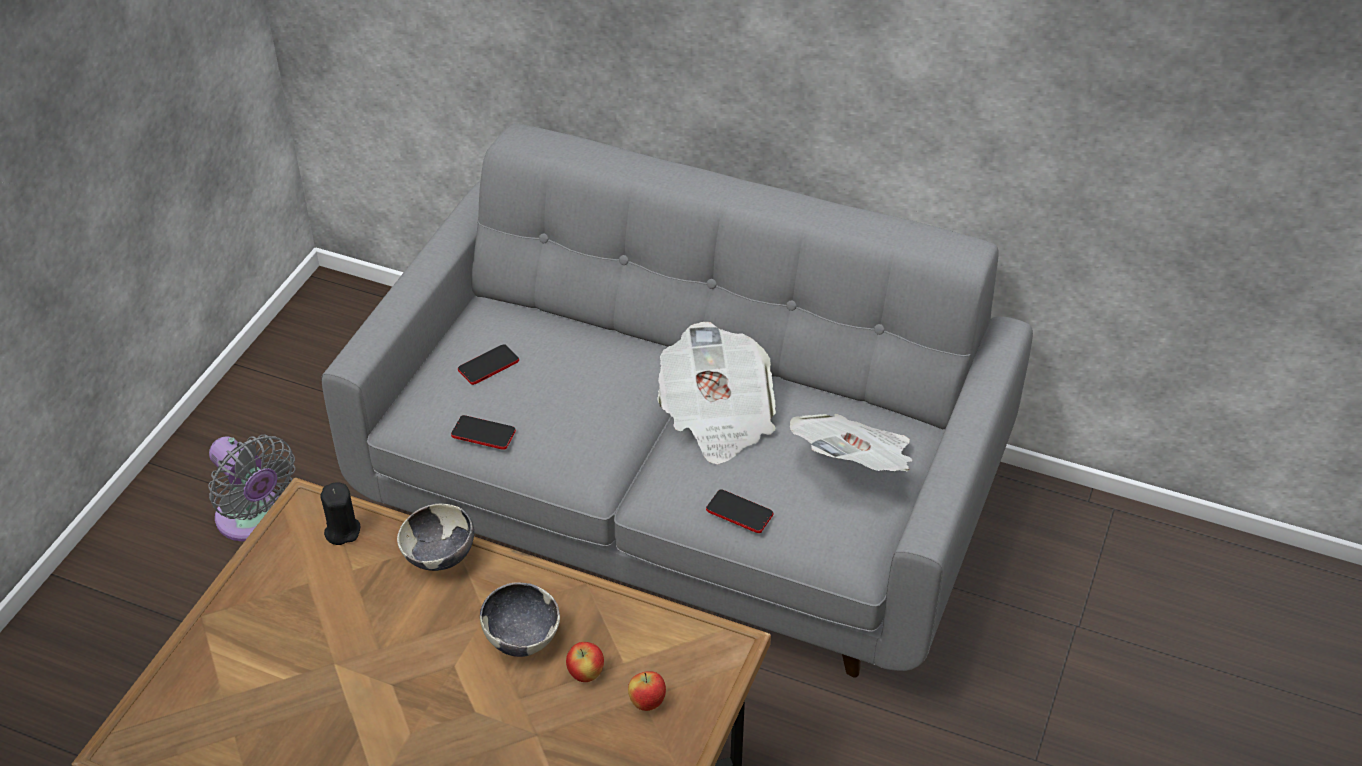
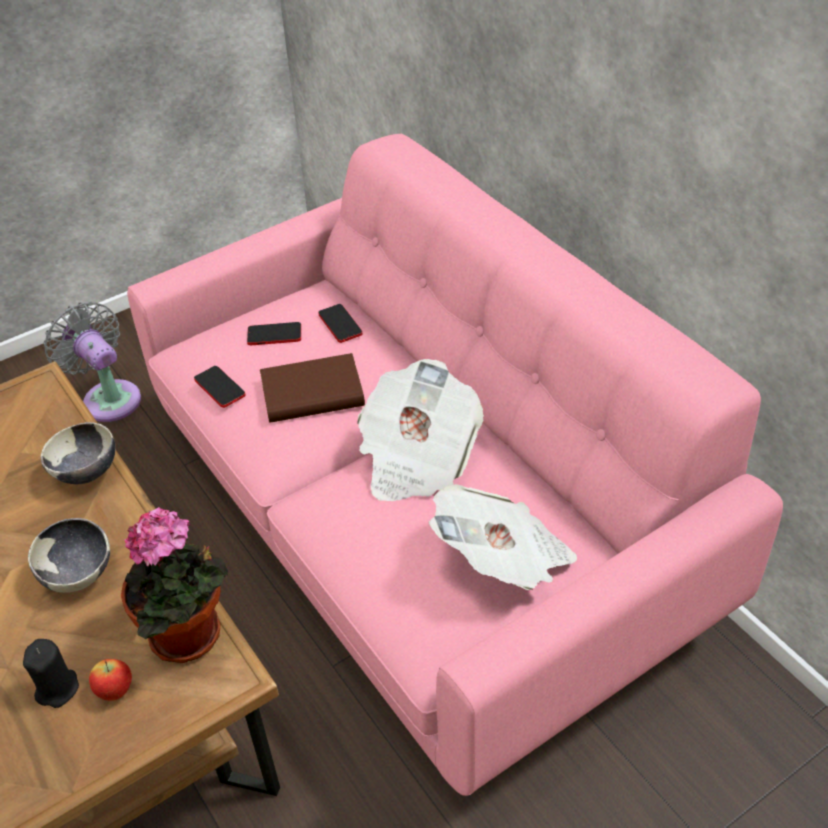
camera: 35 degrees right, 0 degrees up
(254, 520) = (108, 397): grey fan -> grey fan turned 150 degrees clockwise
(342, 531) = (44, 417): black candle -> black candle (58, 688)
(576, 403) = (312, 393): none -> brown book
(586, 674) = (94, 635): apple -> none
(670, 634) = (191, 636): none -> potted plant
(683, 500) = (422, 529): grey sofa -> pink sofa
(739, 512) = (359, 554): phone -> phone (340, 324)

